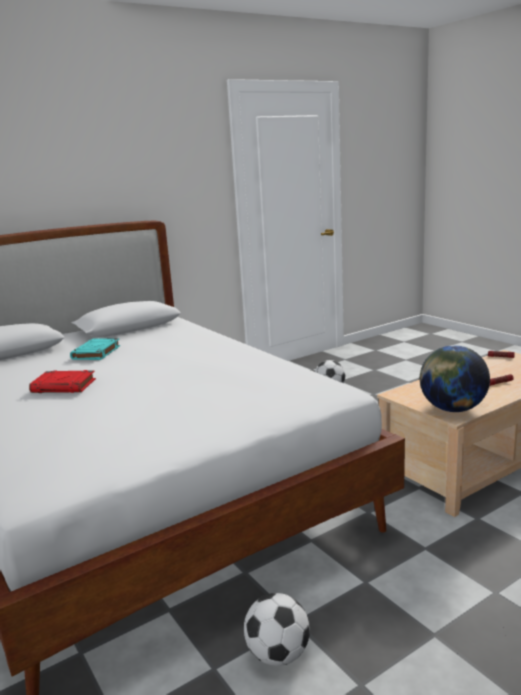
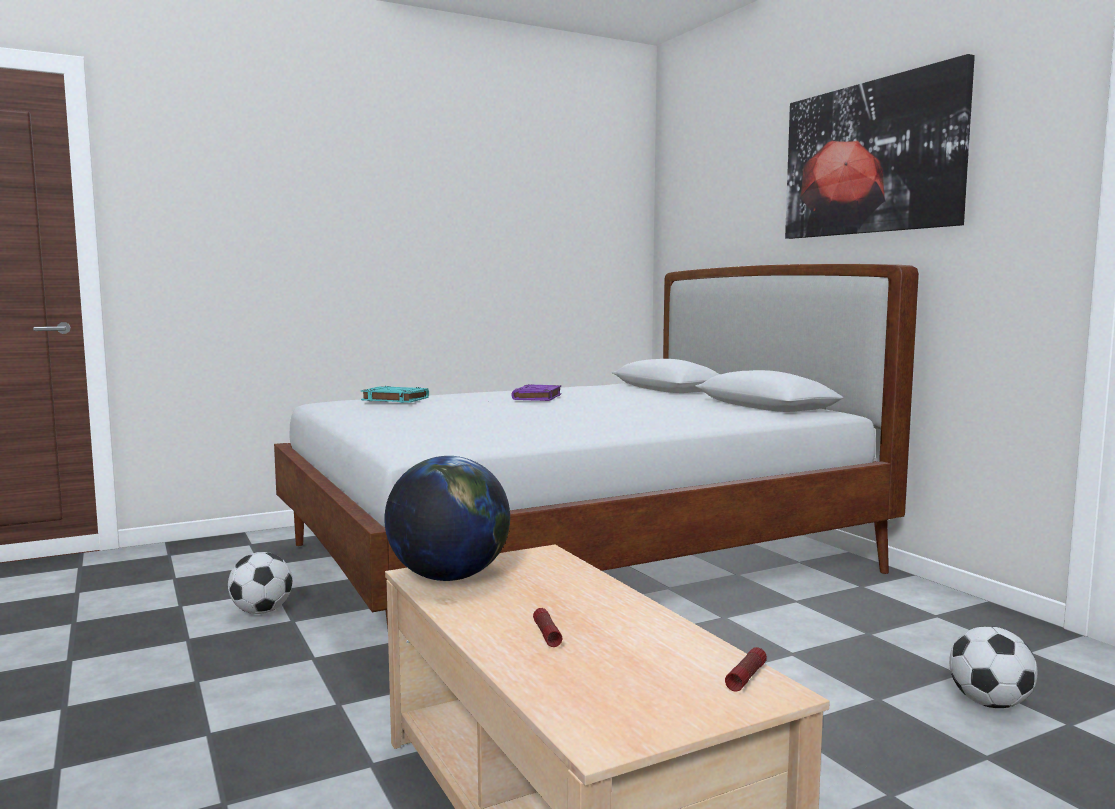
camera: 95 degrees right, 10 degrees down
(64, 386) = (537, 397): red book -> purple book
(96, 353) = (649, 401): turquoise book -> turquoise book (394, 399)
(103, 151) = (871, 158): none -> picture

